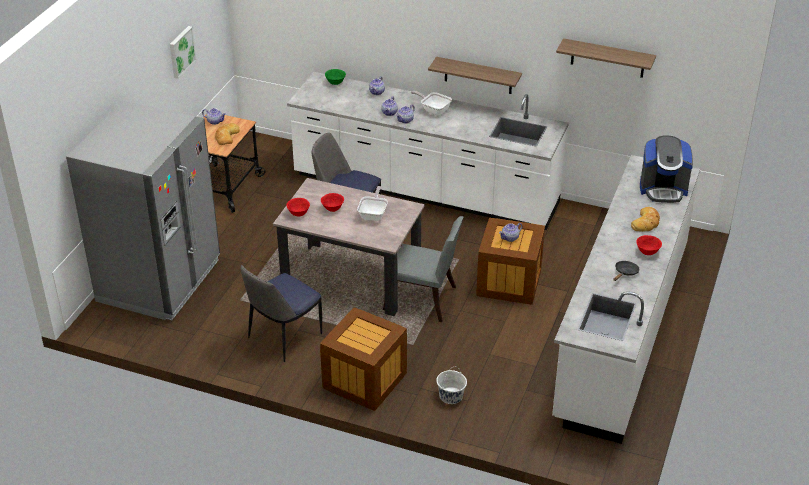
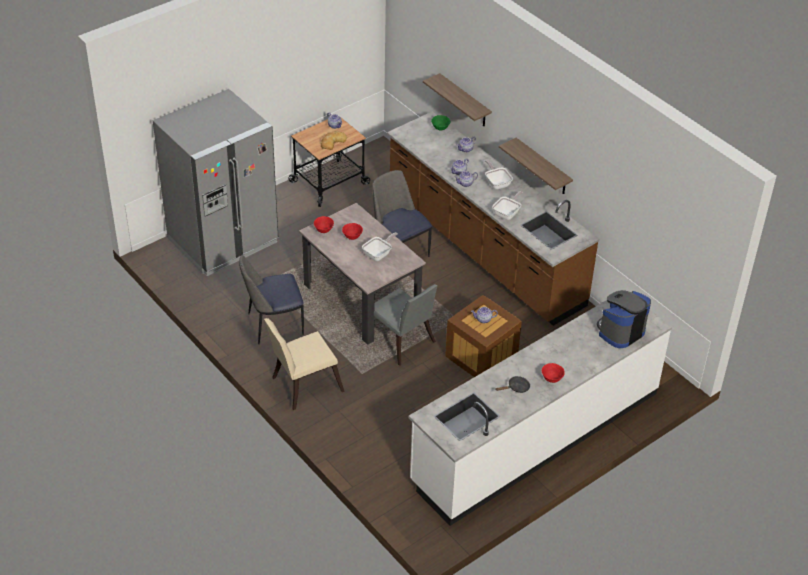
camera: 30 degrees right, 5 degrees up
(181, 51) = (313, 60): picture -> none
(364, 381) = (303, 385): crate -> beige chair
(425, 191) = (483, 250): white counter -> brown counter
(451, 396) = (355, 427): white bucket -> none
(468, 131) = (507, 213): none -> frying pan
(607, 58) = (633, 195): shelf -> shelf (464, 101)
(646, 222) = (576, 354): bread -> none
(663, 189) = (620, 331): coffee machine -> coffee machine turned 105 degrees clockwise

